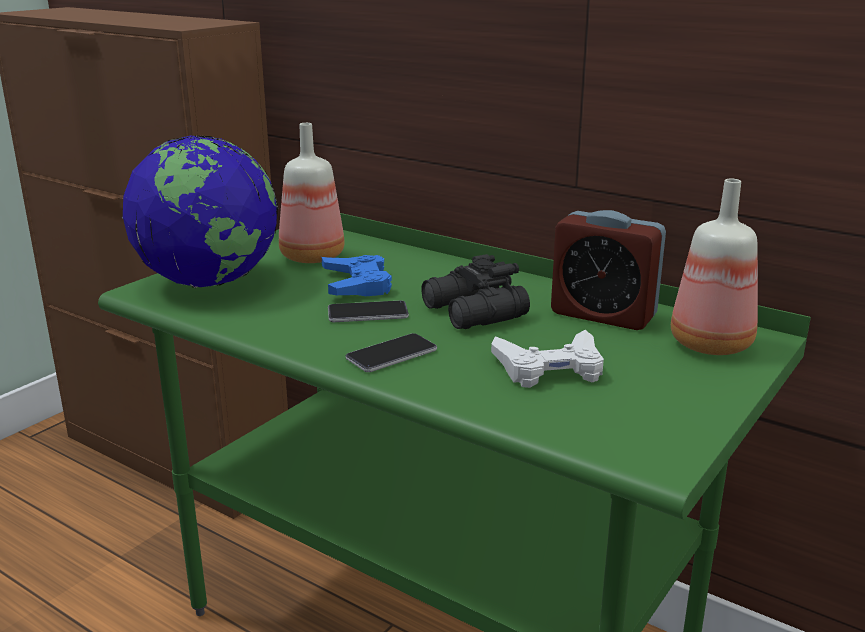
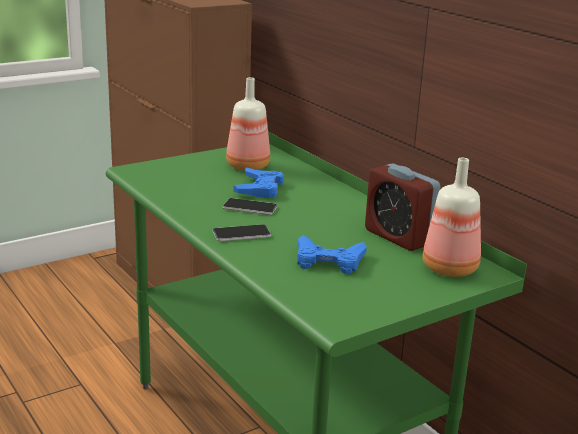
camera: 20 degrees right, 0 degrees up
(209, 282) = (173, 171): globe -> none
(473, 313) = (314, 220): black binoculars -> none
(550, 368) = (328, 261): white game controller -> blue game controller

